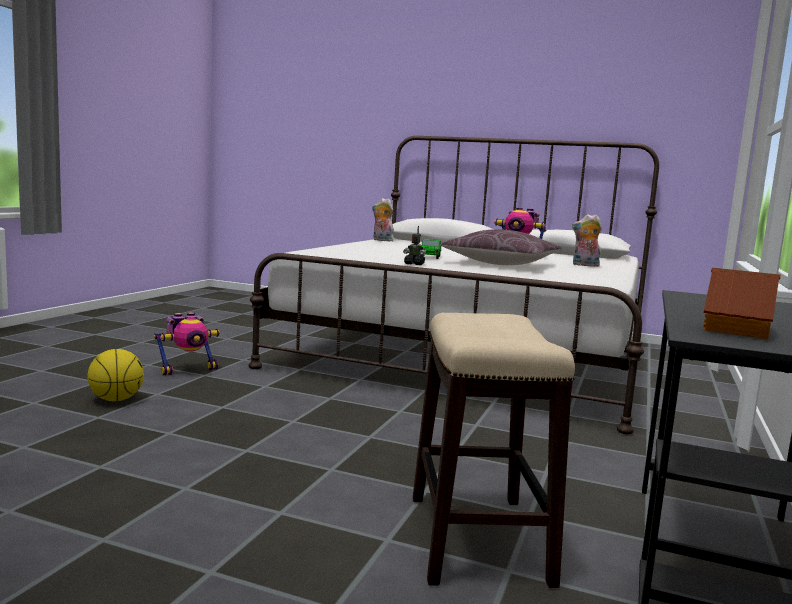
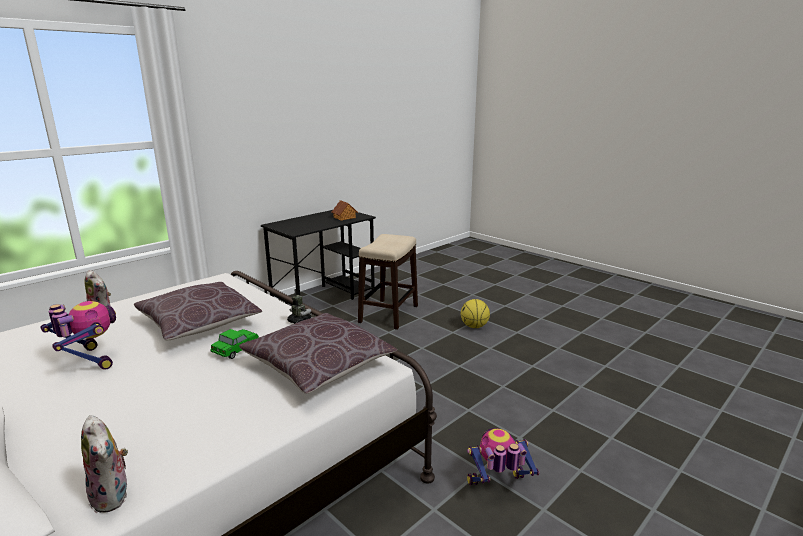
camera: 155 degrees left, 10 degrees up
(116, 399) = (549, 432): basketball -> basketball (474, 326)
(350, 253) = (318, 366): none -> brown pillow

